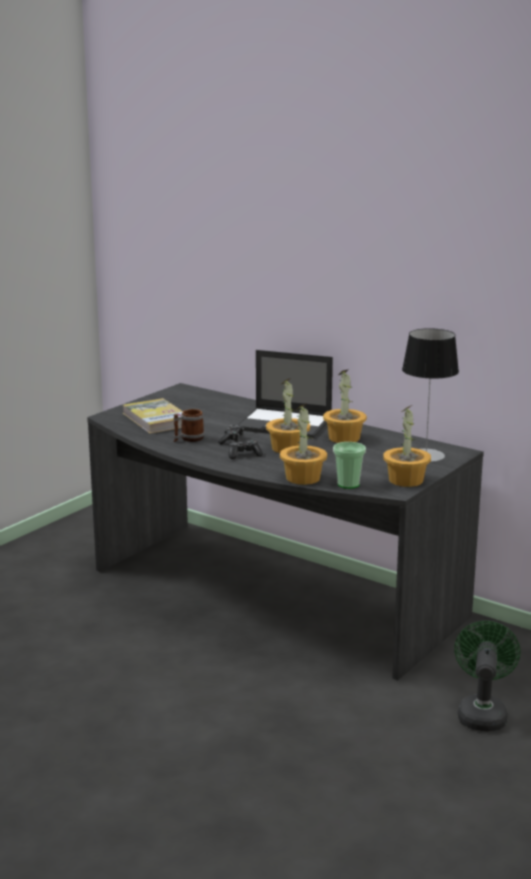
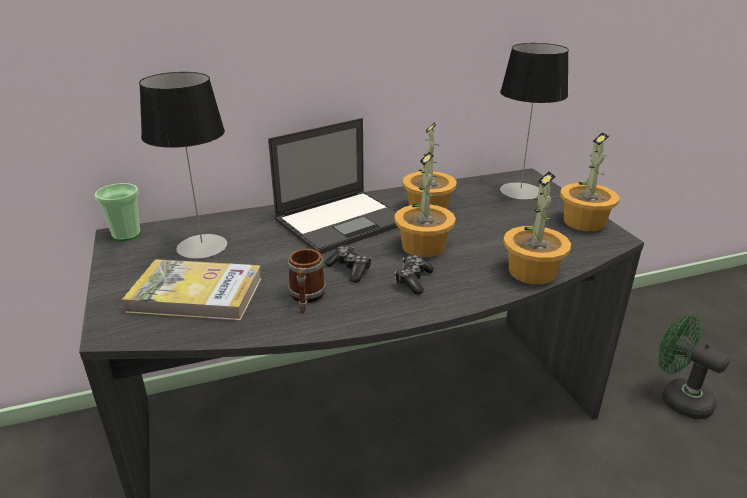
camera: 55 degrees left, 10 degrees up
(201, 406) = (202, 246): none -> table lamp
(348, 484) = (574, 253): cup -> cup (126, 234)

